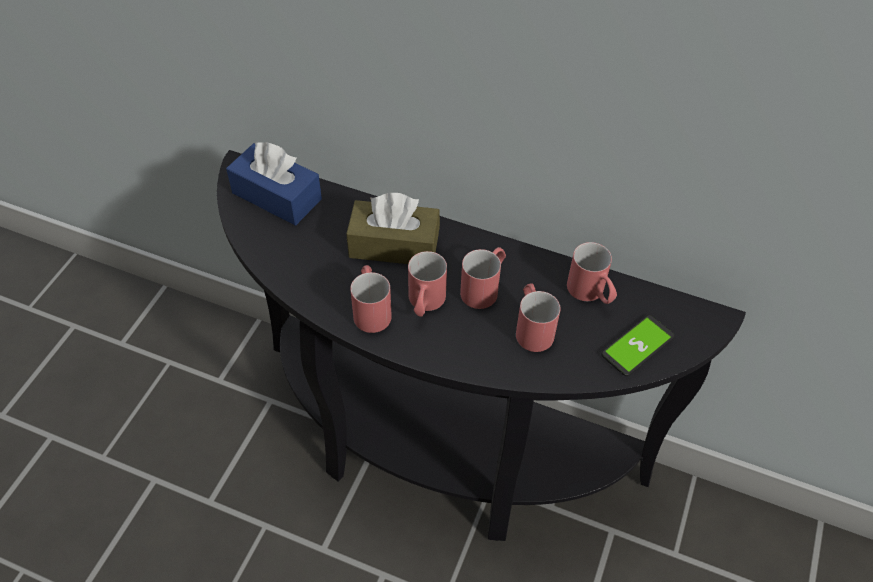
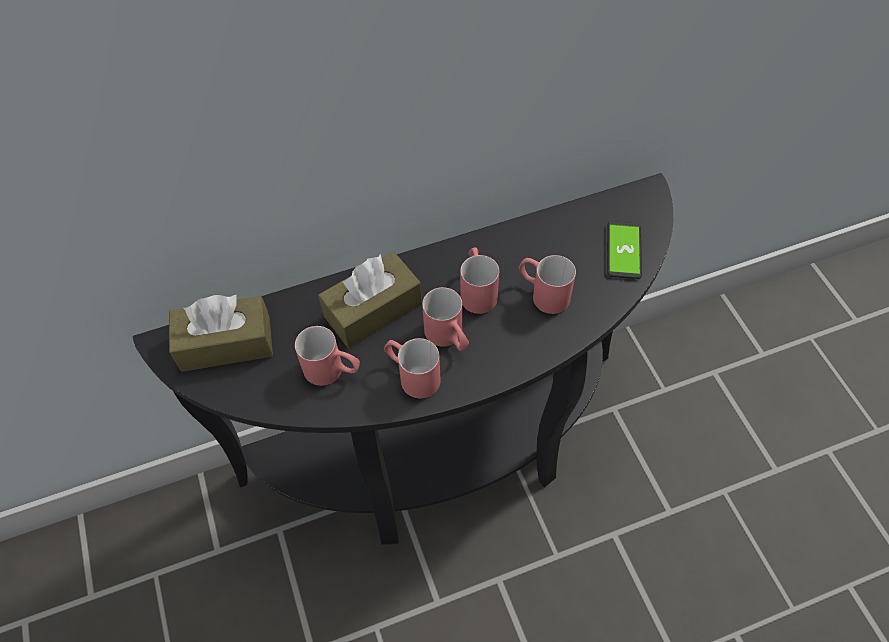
camera: 40 degrees left, 5 degrees up
(277, 196) = (226, 344): blue tissue box -> brown tissue box
(591, 294) = (554, 236): red mug -> red mug (333, 371)

